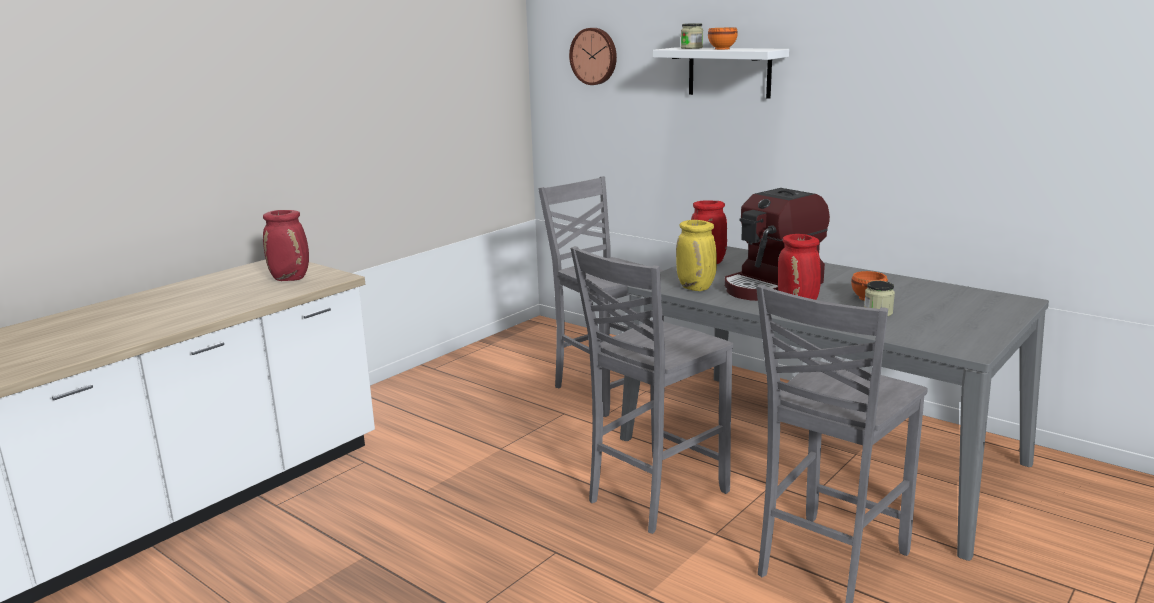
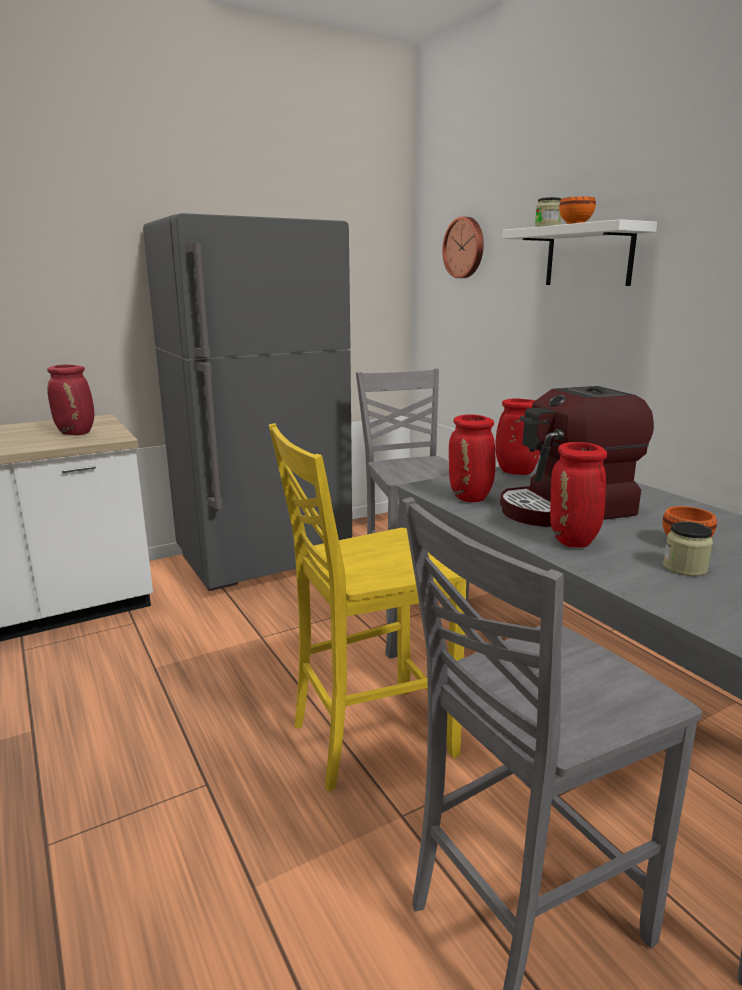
camera: 20 degrees right, 0 degrees up
(441, 388) = (264, 562): none -> grey fridge
(654, 496) = (368, 738): grey chair -> yellow chair
(696, 288) = (471, 498): yellow vase -> red vase

